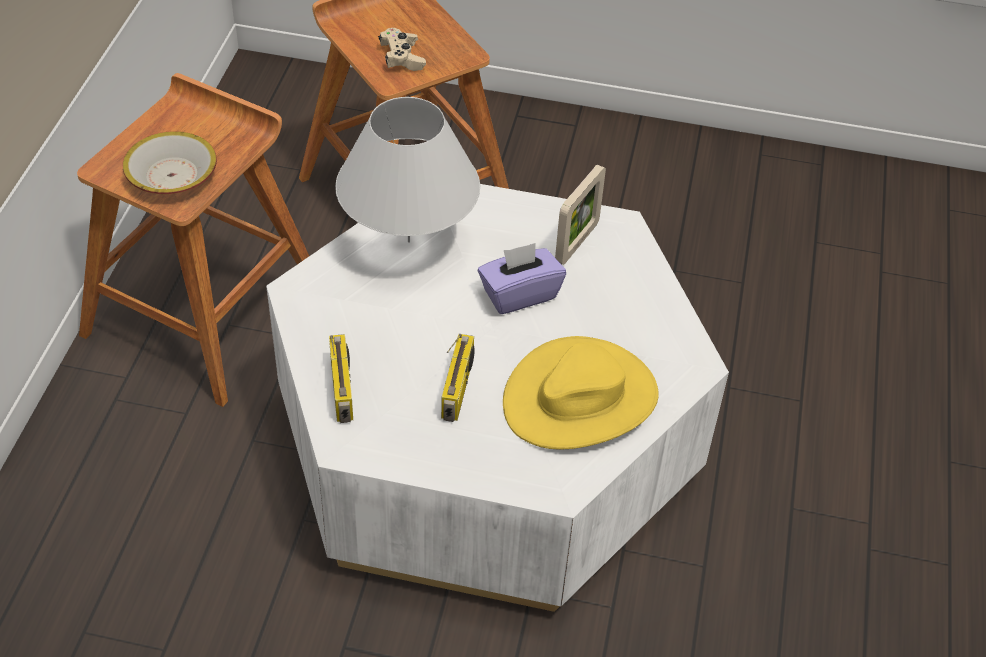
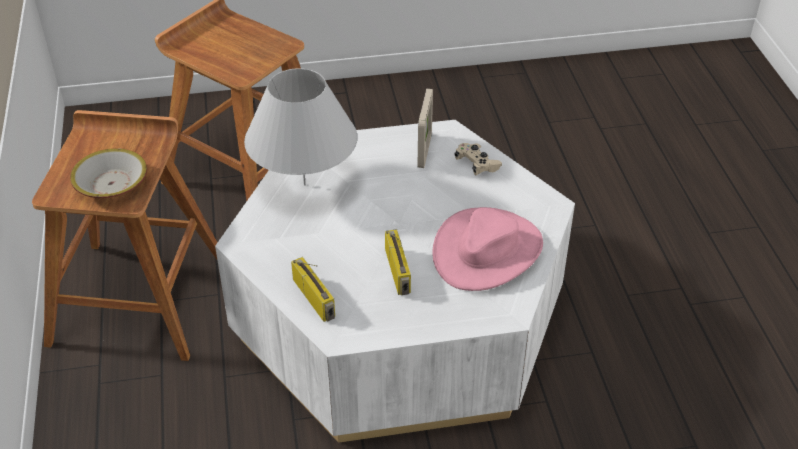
camera: 20 degrees left, 5 degrees down
(402, 58) = (240, 58): beige game controller -> beige game controller (477, 165)
(519, 294) = (404, 196): purple tissue box -> none
(580, 398) = (487, 250): yellow hat -> pink hat

